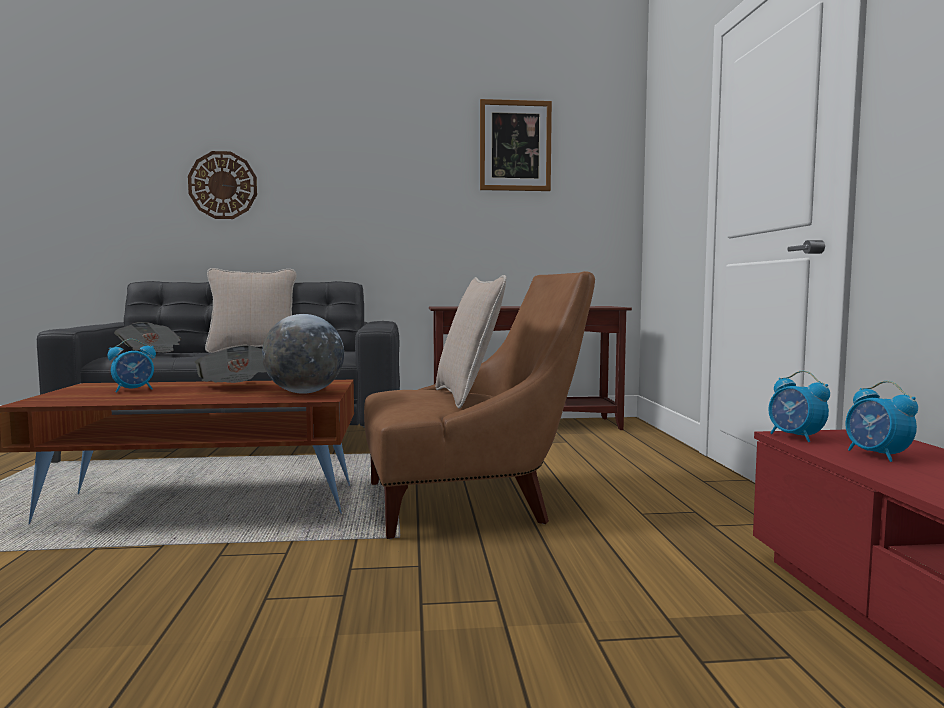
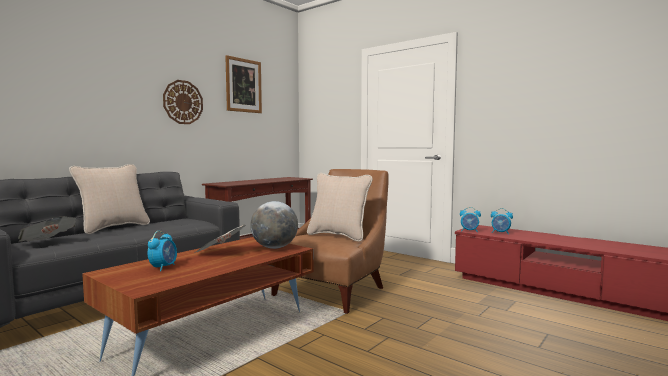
camera: 45 degrees left, 0 degrees up
(223, 185) = (48, 95): wall clock -> wall clock (183, 102)

